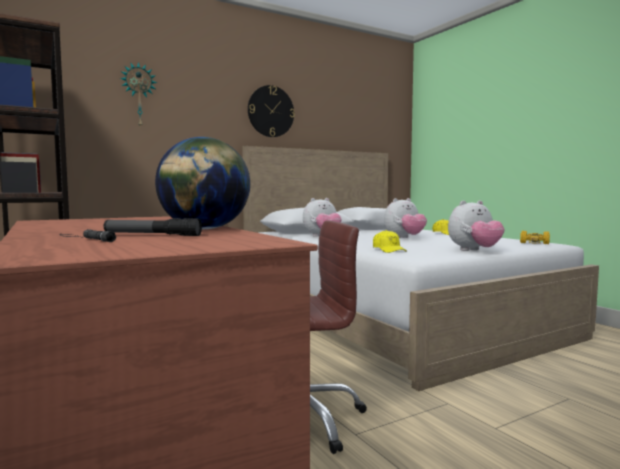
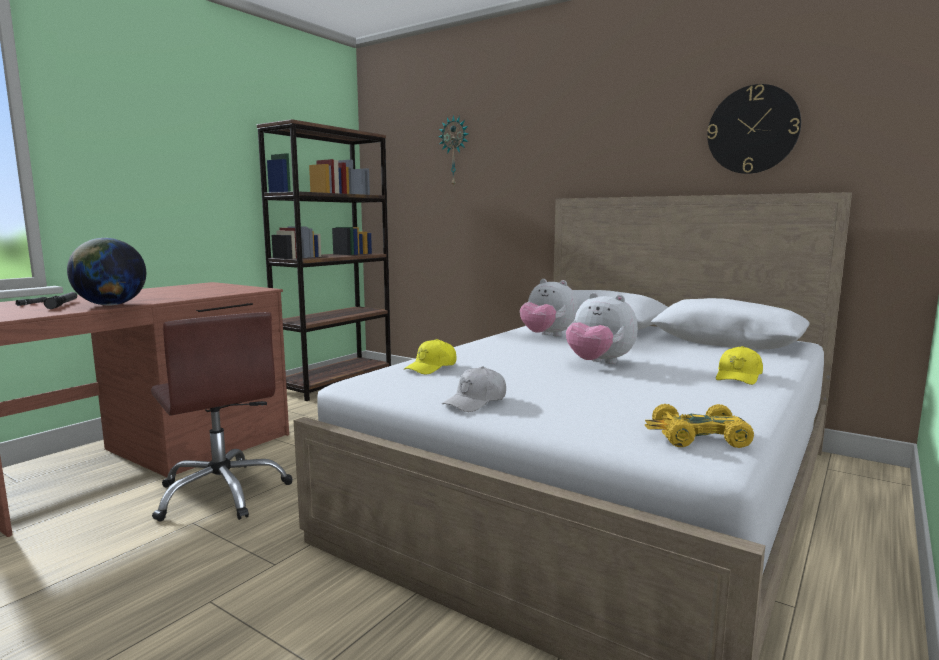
camera: 65 degrees right, 5 degrees up
(271, 111) = (604, 144): wall clock -> wall clock (752, 129)
(474, 251) = (476, 402): plush toy -> white cap

